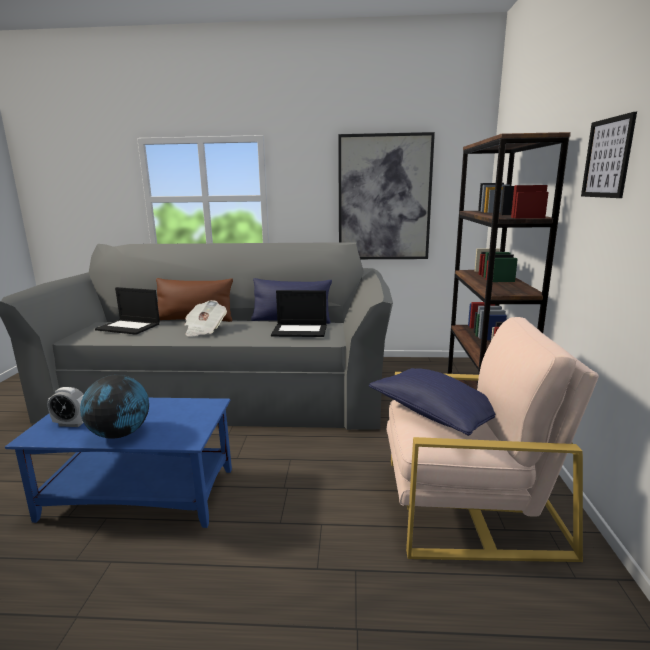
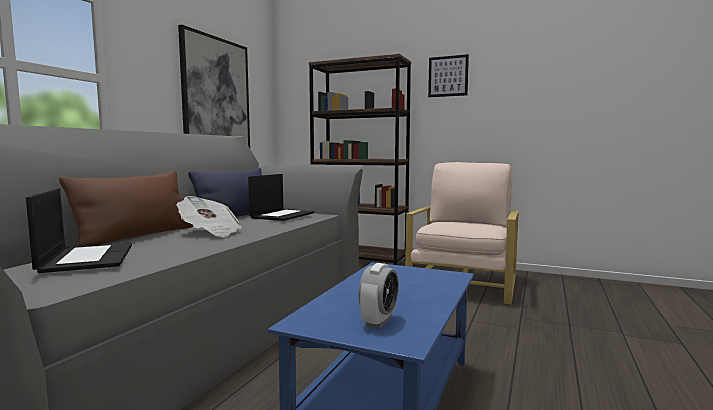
camera: 70 degrees left, 10 degrees down
(120, 434) = (426, 297): globe -> none
(129, 327) = (87, 258): laptop -> laptop turned 60 degrees counterclockwise
(435, 414) = (456, 224): blue pillow -> none

